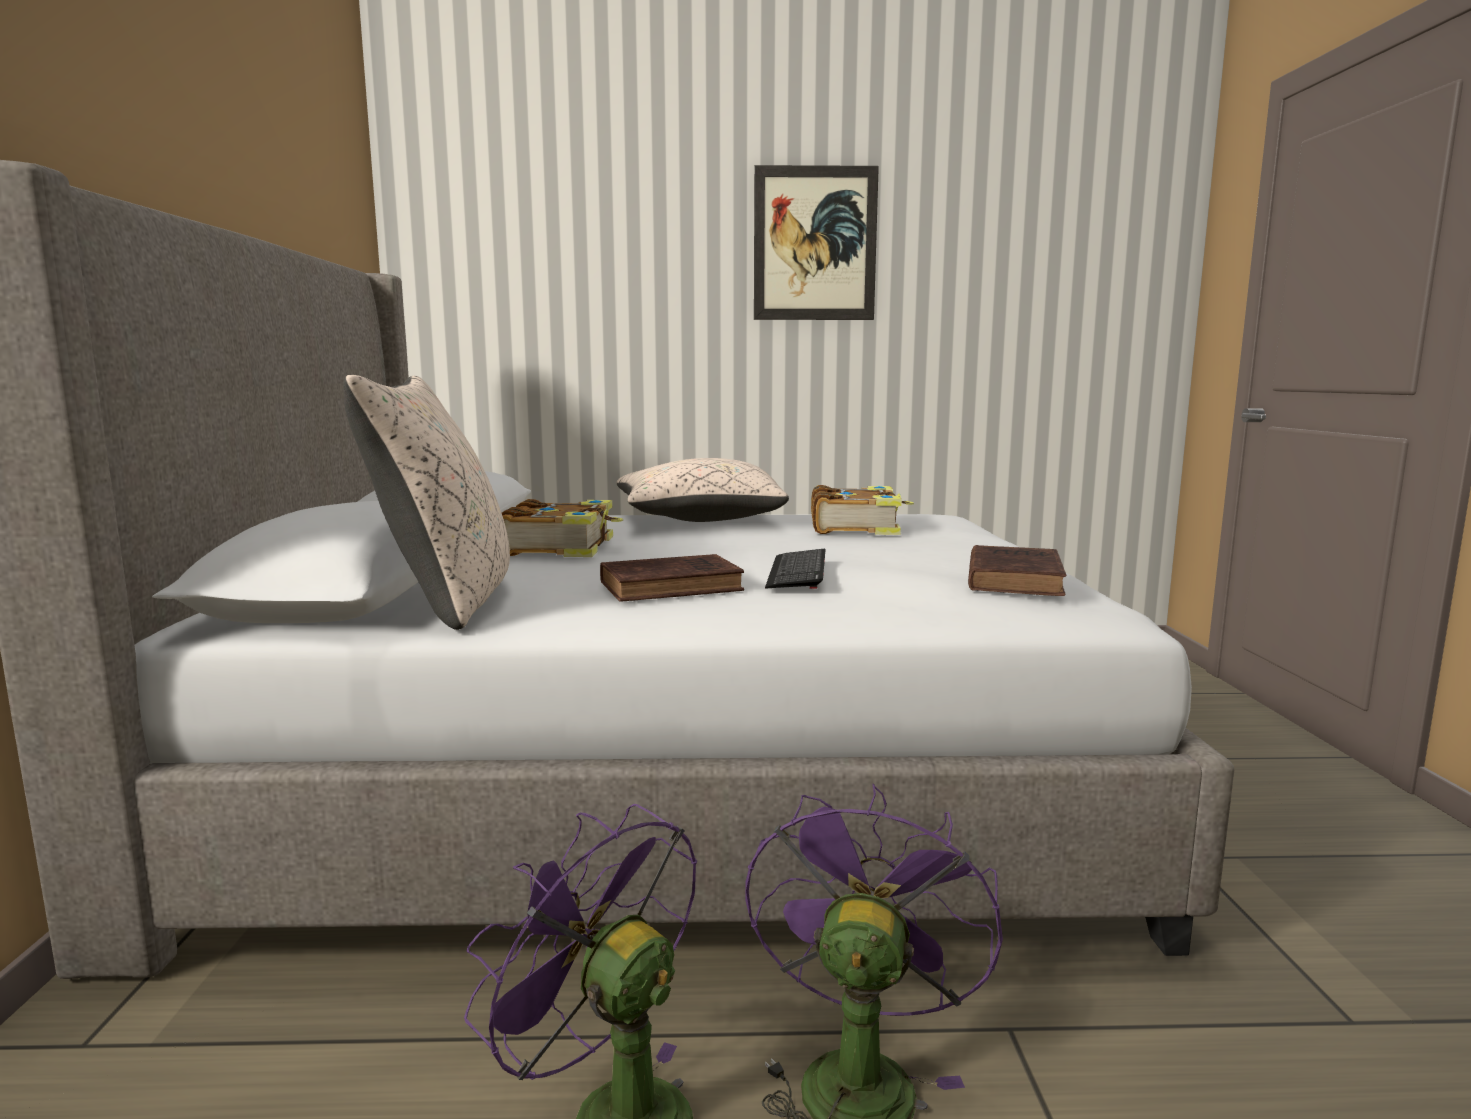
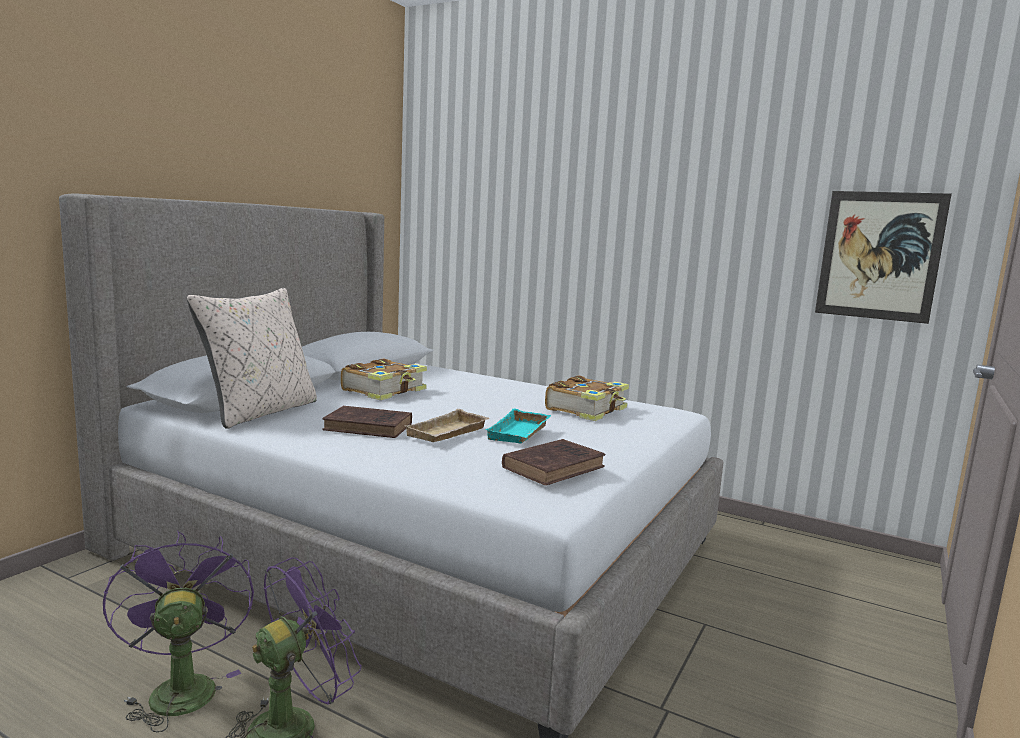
camera: 30 degrees right, 0 degrees up
(697, 521) = (505, 386): beige pillow -> none
(797, 572) = (448, 433): keyboard -> beige tray
(815, 244) = (656, 196): picture -> picture (879, 256)
(877, 556) = (520, 433): none -> turquoise tray

